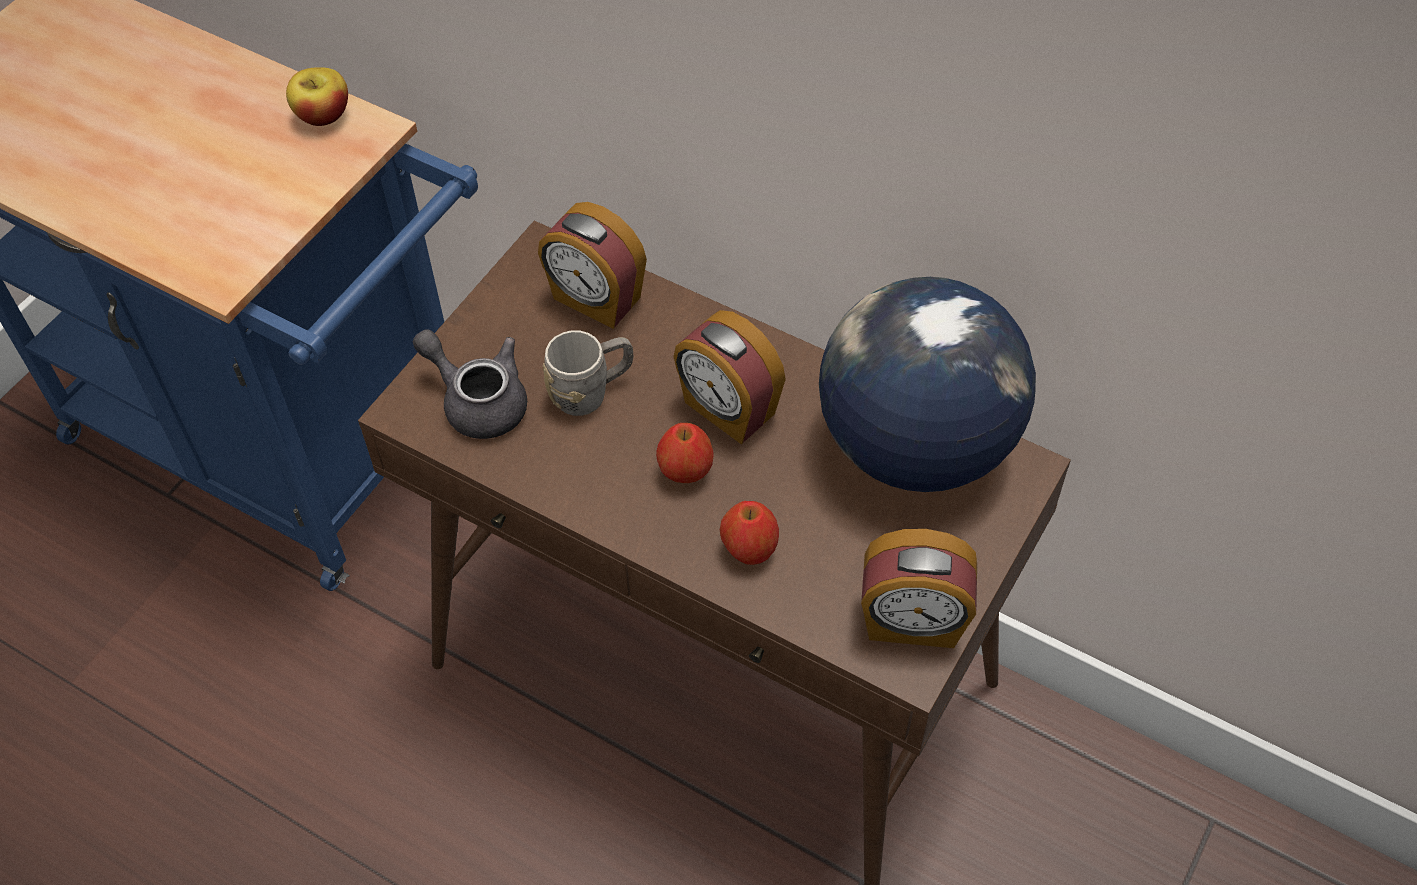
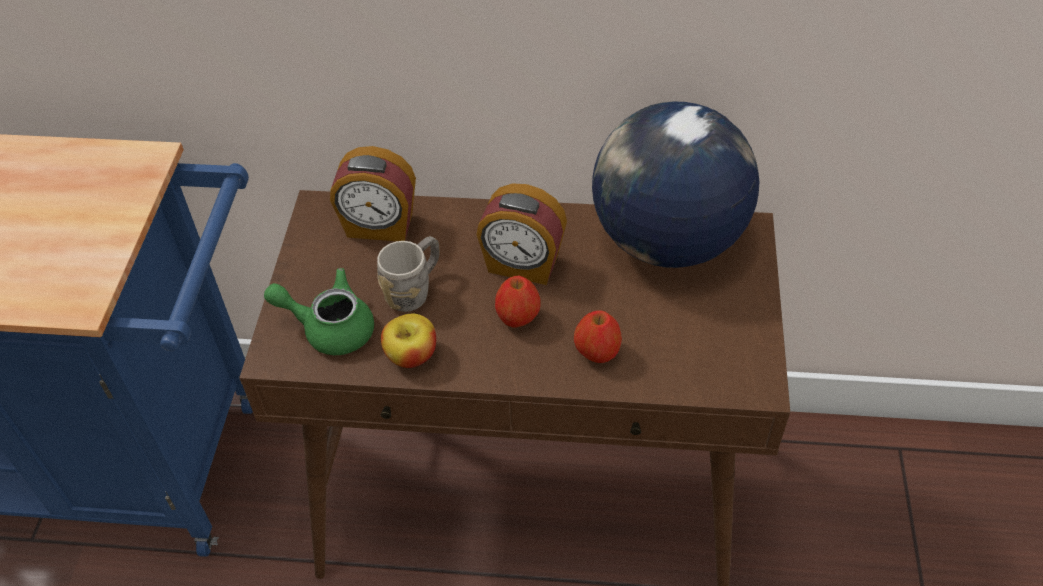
camera: 25 degrees left, 5 degrees down
(323, 115) = (101, 160): apple -> apple (411, 355)
(478, 401) = (330, 328): grey teapot -> green teapot
(912, 622) = (740, 356): alarm clock -> none

